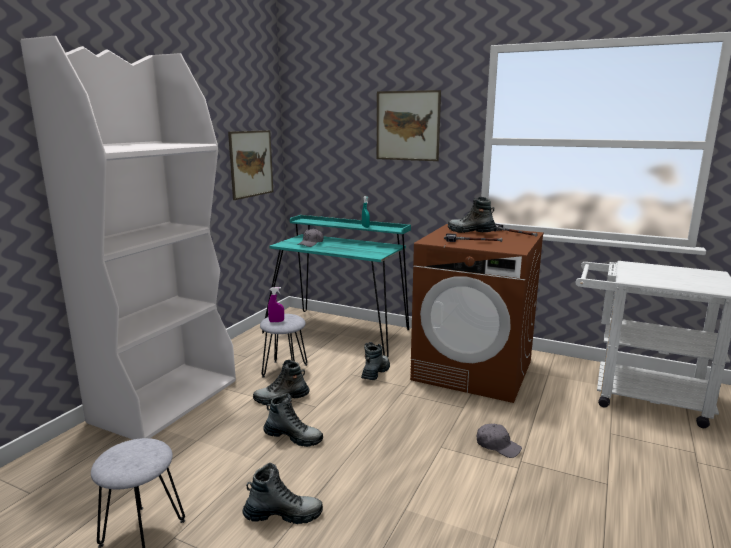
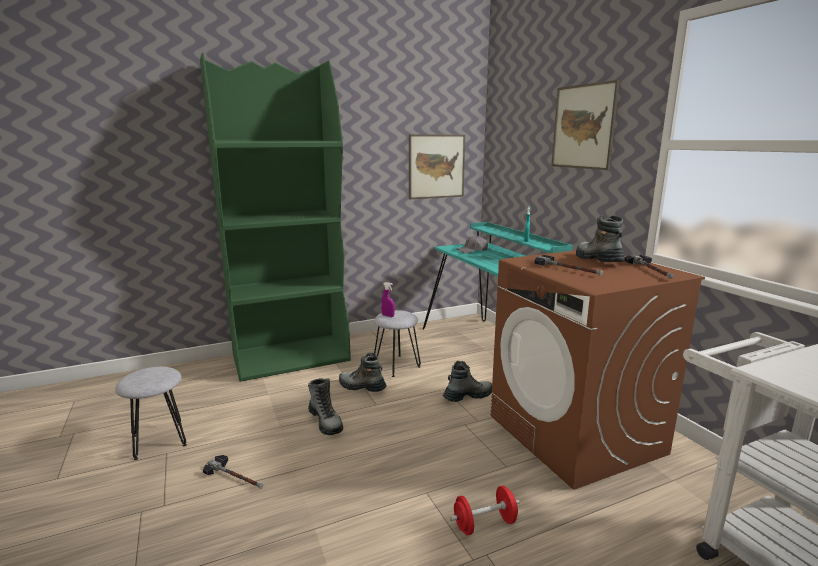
camera: 40 degrees right, 0 degrees up
(166, 400) = (292, 357): white bookcase -> green bookcase
(283, 515) = (235, 477): boot -> hammer
(497, 446) = (484, 524): grey cap -> red dumbbell

